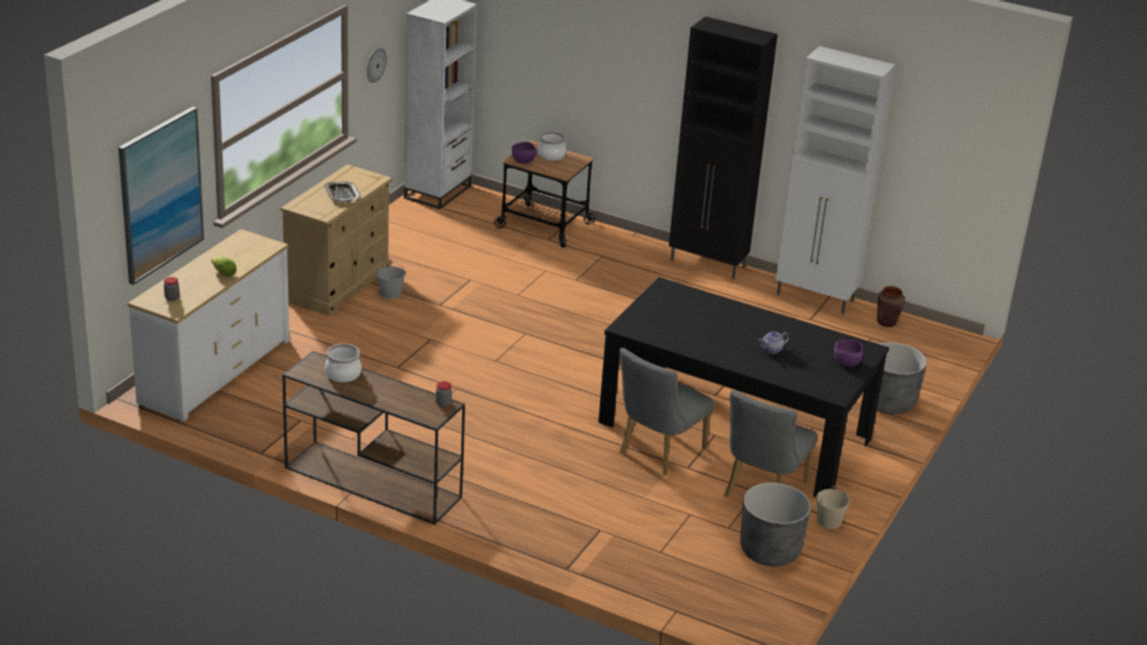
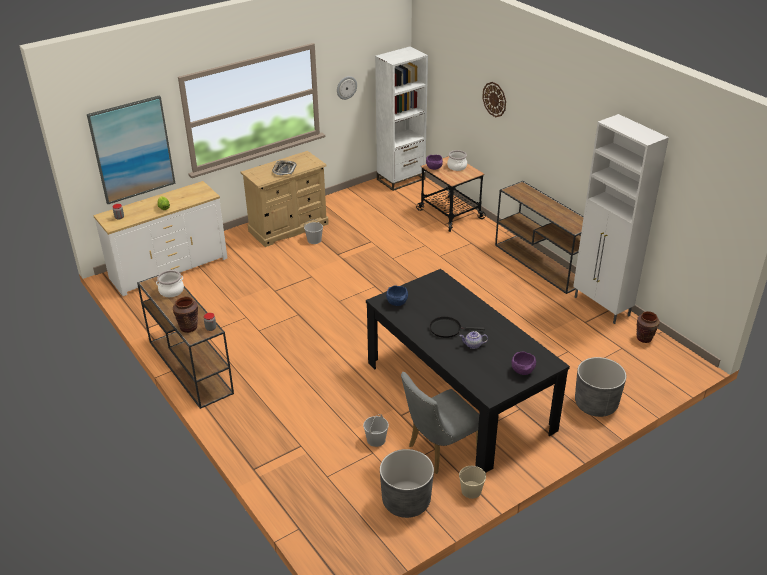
camera: 30 degrees right, 5 degrees up
(413, 409) = (188, 327): none -> brown vase
(605, 52) = (494, 99): none -> wall clock
(646, 325) = (397, 303): none -> blue bowl
(657, 453) = (389, 398): grey chair -> none
(682, 500) = (376, 440): none -> white bucket
(708, 264) = (541, 264): black cabinet -> brown console table
(728, 340) = (447, 329): none -> black frying pan

